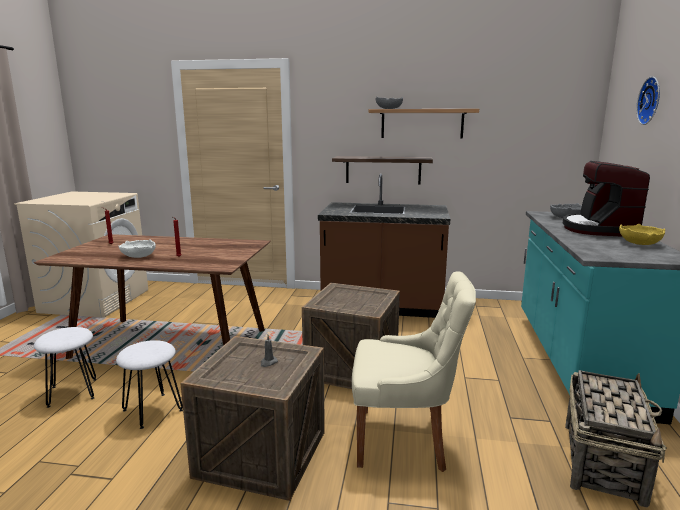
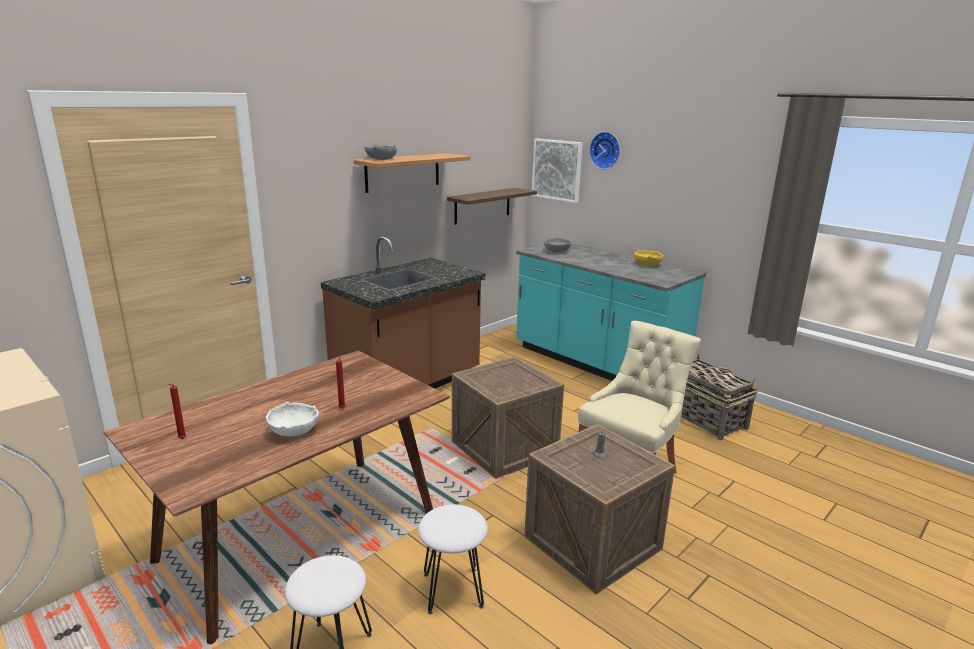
camera: 55 degrees left, 5 degrees up
(383, 170) = (369, 230): shelf -> shelf (482, 205)
(599, 229) = (601, 257): coffee machine -> none
(617, 131) = (557, 170): none -> picture

